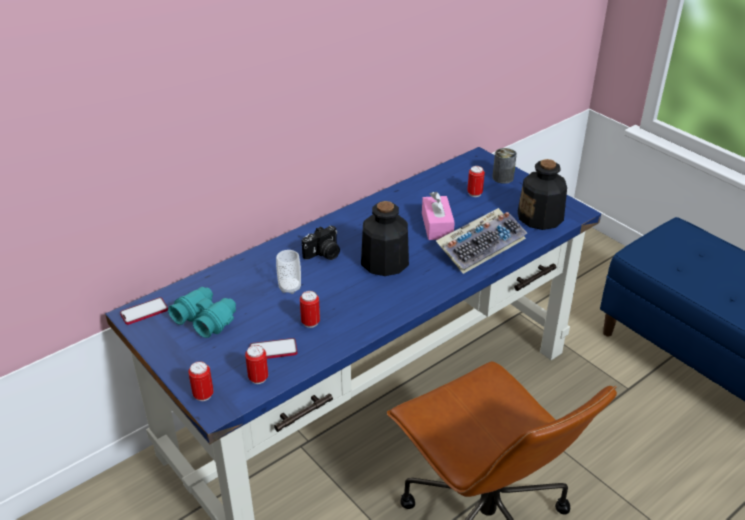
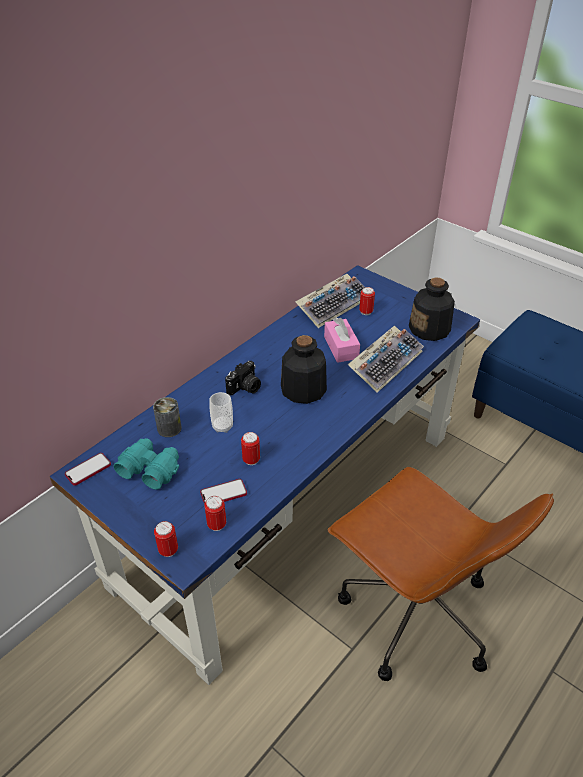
camera: 10 degrees left, 5 degrees up
(440, 183) = (333, 305): none -> keyboard
(503, 177) = (386, 293): can -> can (169, 428)

